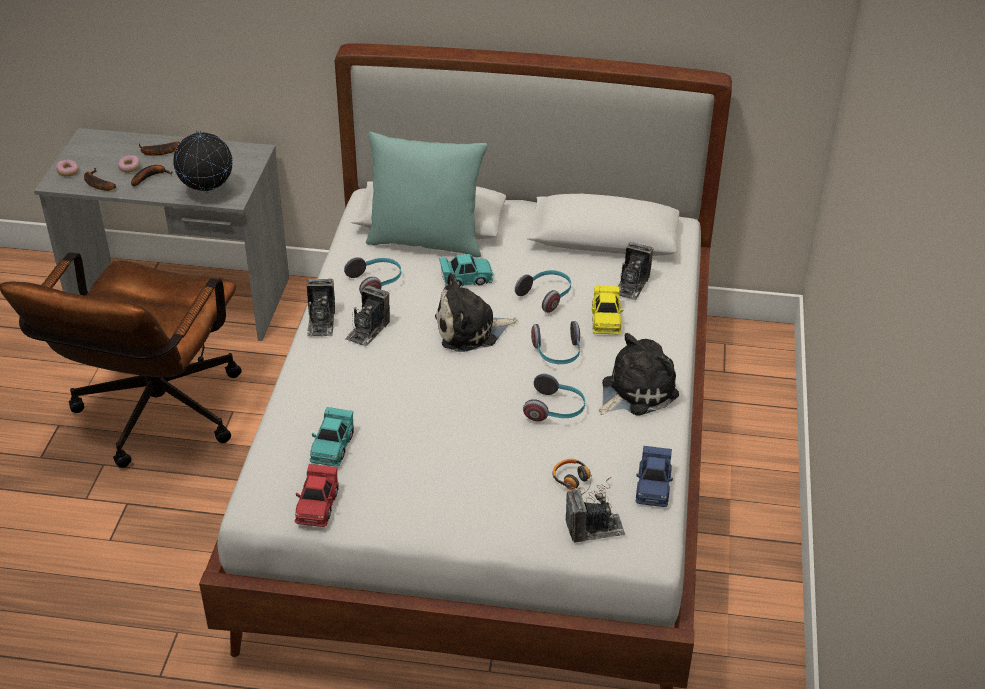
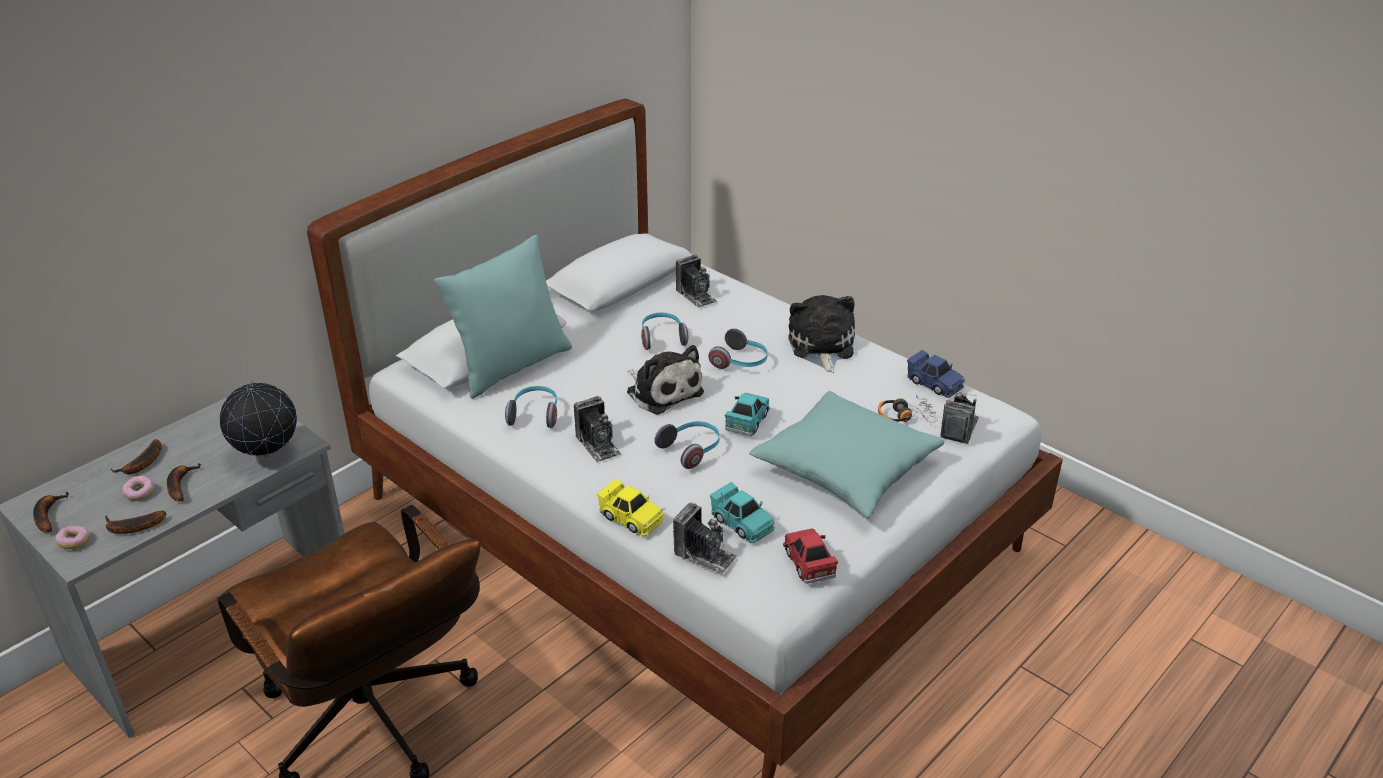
camera: 55 degrees left, 5 degrees down
(83, 149) = (47, 515): none -> banana
(317, 505) = (809, 563): red toy car -> red toy car turned 150 degrees counterclockwise
(321, 322) = (553, 467): camera -> camera (705, 555)
(463, 478) = (845, 469): none -> turquoise pillow
(466, 279) = (590, 367): turquoise toy car -> turquoise toy car (747, 421)
(470, 330) = (662, 391): plush toy -> plush toy turned 60 degrees counterclockwise
(555, 410) = (806, 391): headphones -> headphones (691, 450)
(606, 319) = (723, 323): yellow toy car -> yellow toy car (631, 518)

